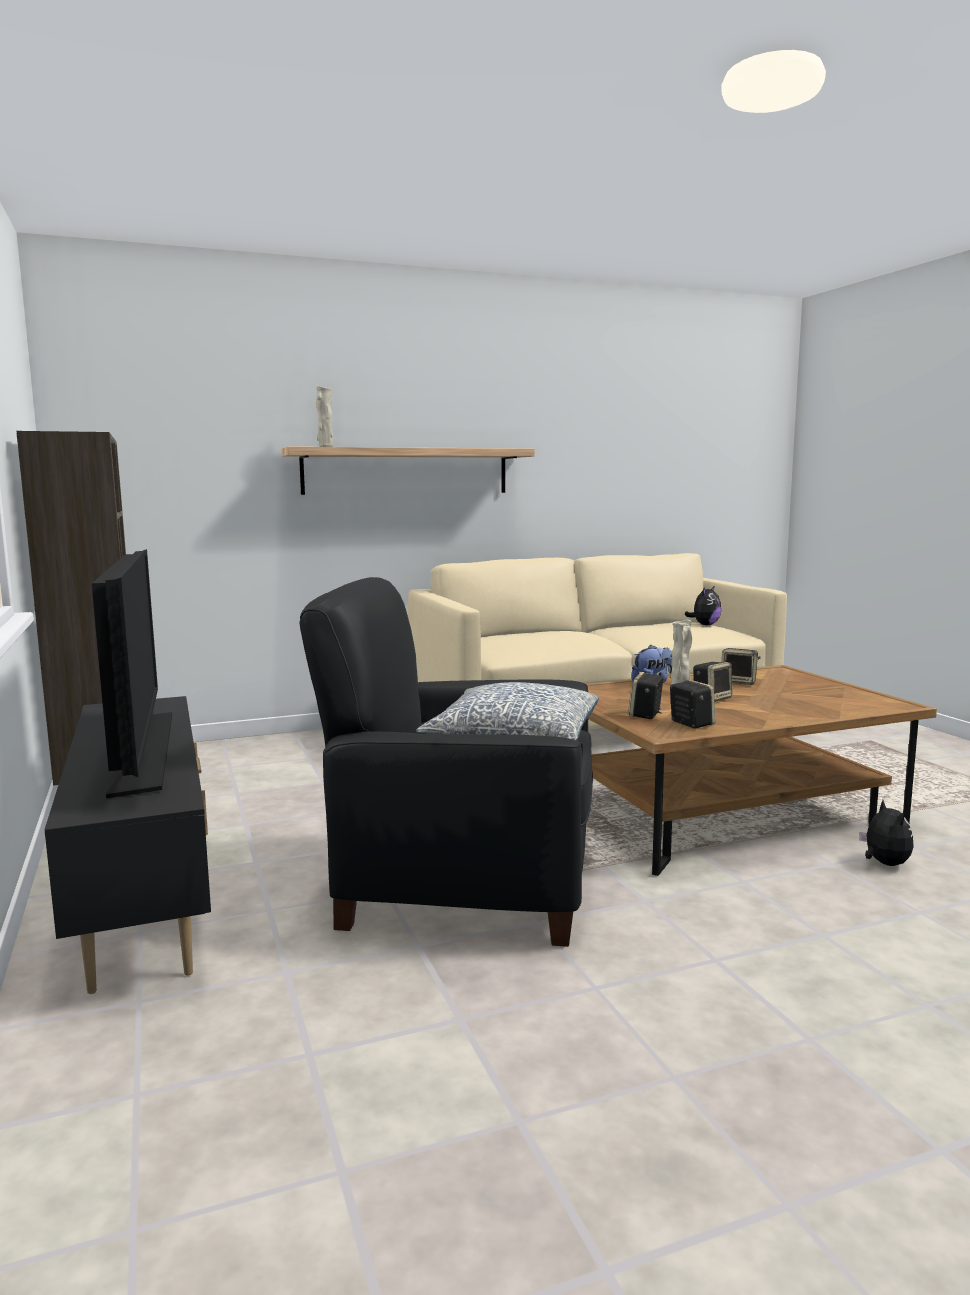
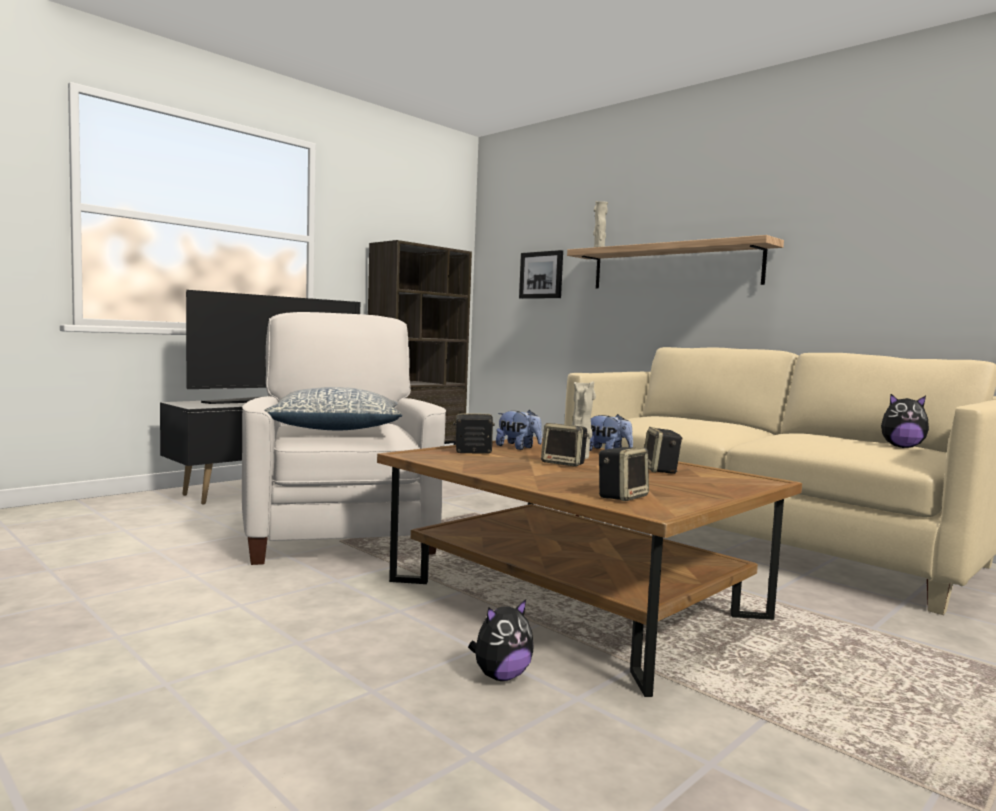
camera: 65 degrees right, 5 degrees down
(201, 475) = (541, 275): none -> picture
(465, 882) = (340, 534): black armchair -> white armchair
(621, 700) = (518, 448): none -> plush toy
(690, 723) = (456, 459): speaker -> speaker (622, 497)

